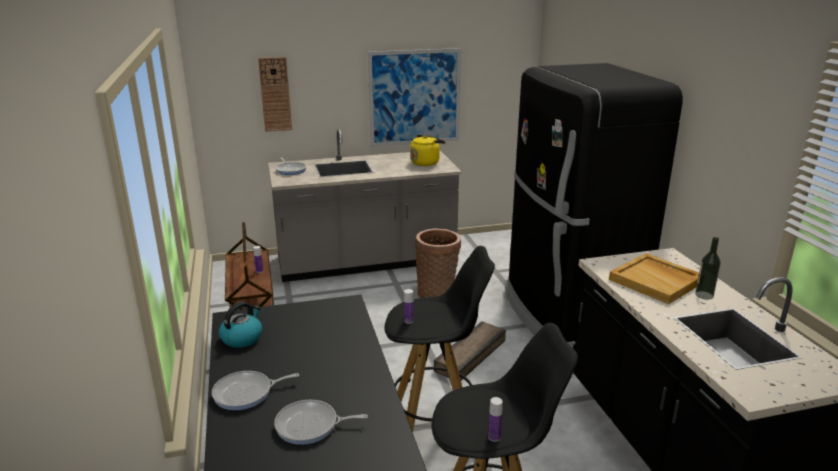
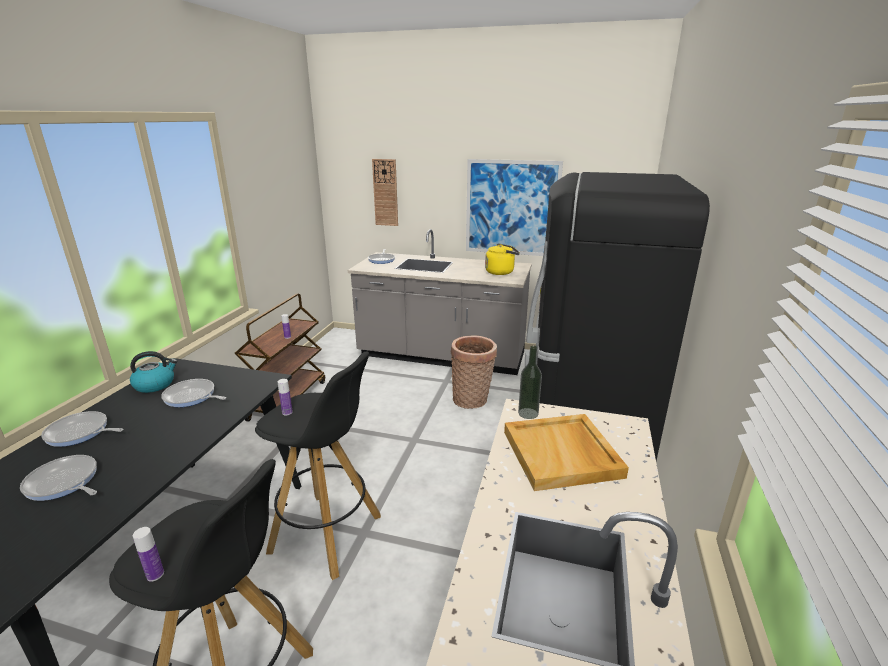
camera: 30 degrees right, 0 degrees up
(300, 336) = (191, 397): none -> frying pan
(472, 355) = (440, 471): crate -> none
(704, 295) = (603, 497): bottle -> bottle (528, 413)

